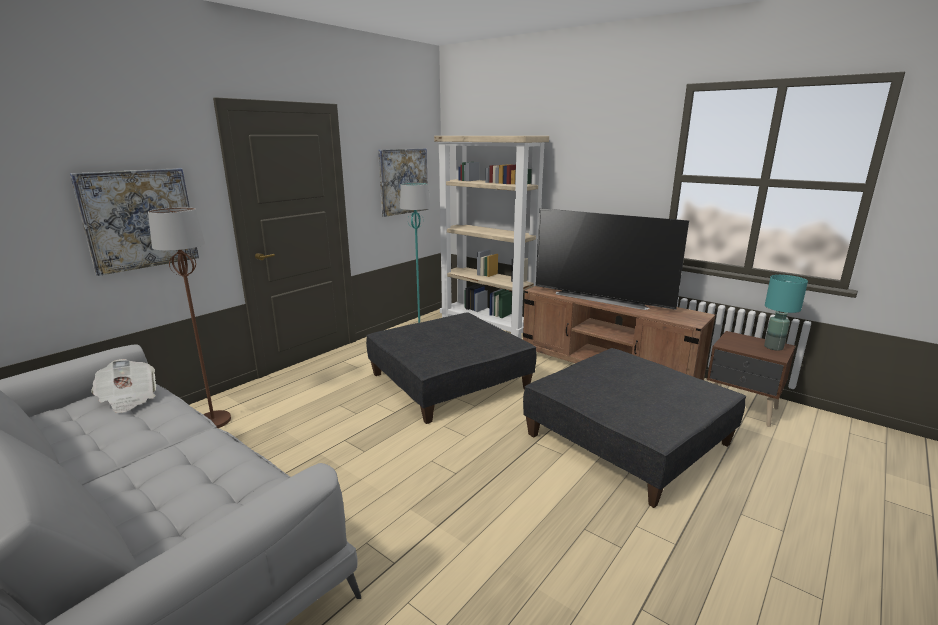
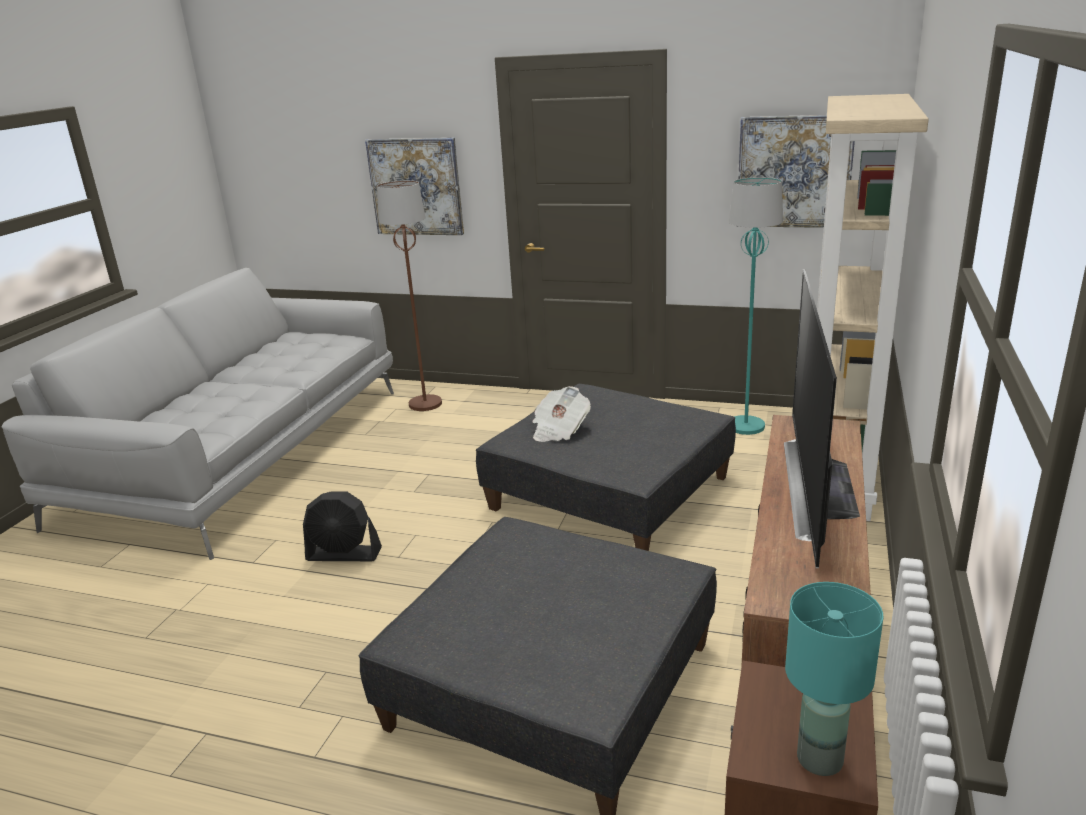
camera: 70 degrees right, 5 degrees up
(128, 399) = (325, 344): newspaper -> newspaper (559, 430)
(429, 500) = (344, 554): none -> black fan

